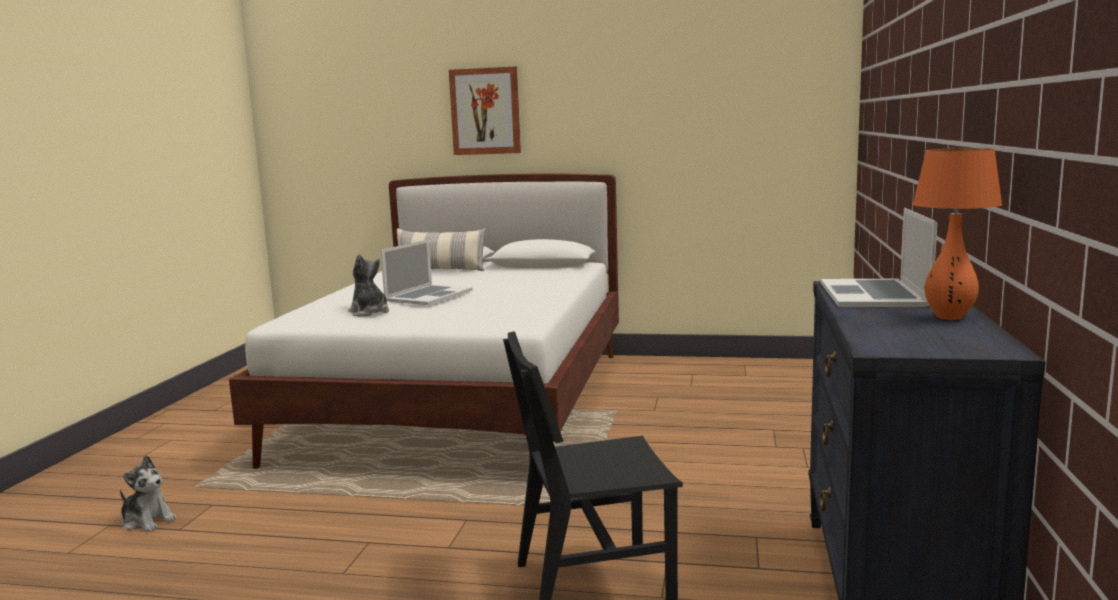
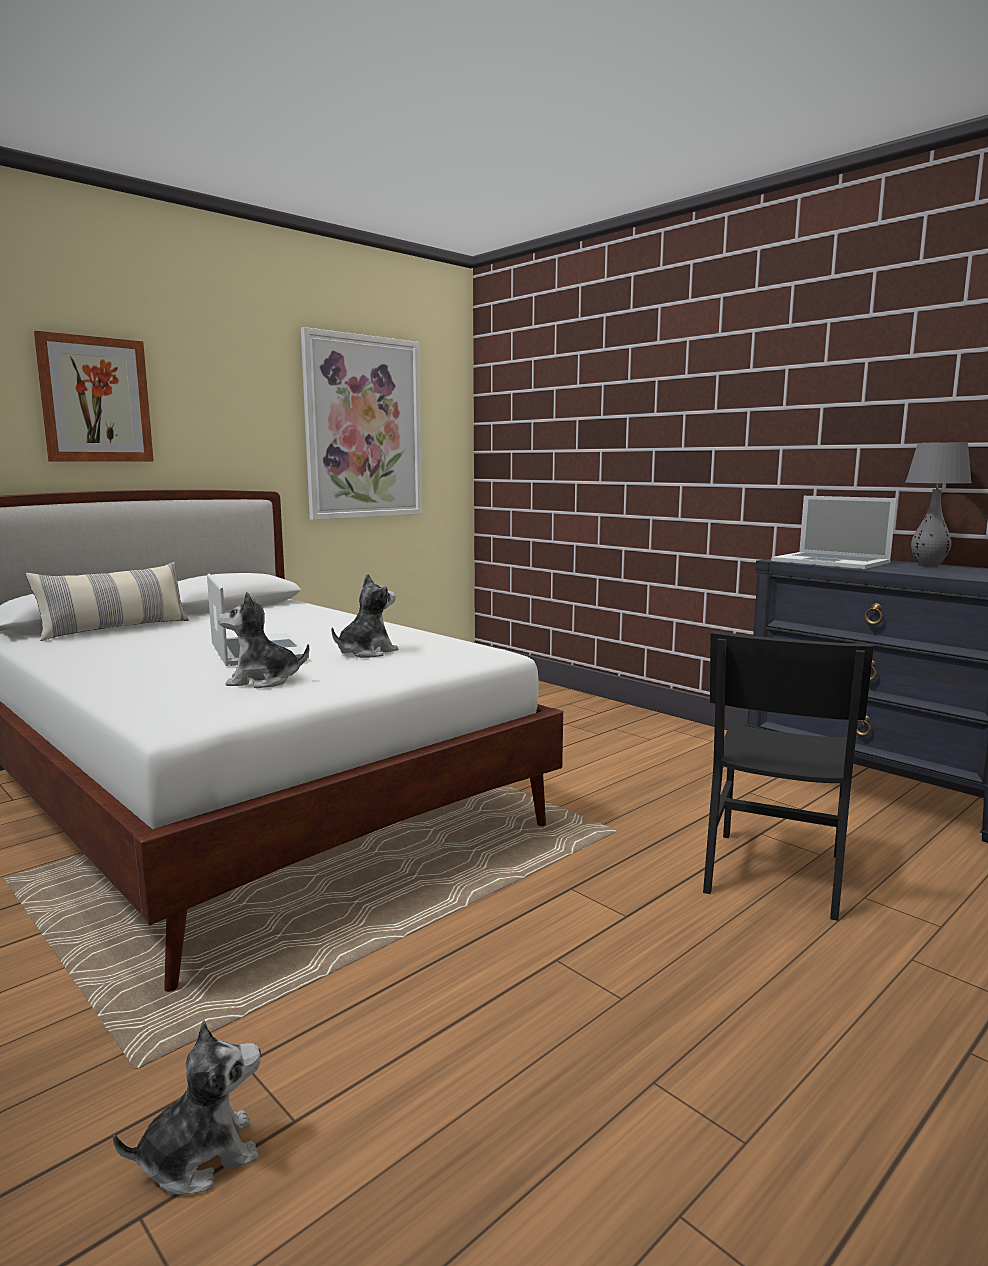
camera: 55 degrees left, 0 degrees up
(470, 309) = (366, 652): none -> plush toy
(712, 115) = (363, 428): none -> picture
(949, 317) = (928, 565): orange table lamp -> grey table lamp

